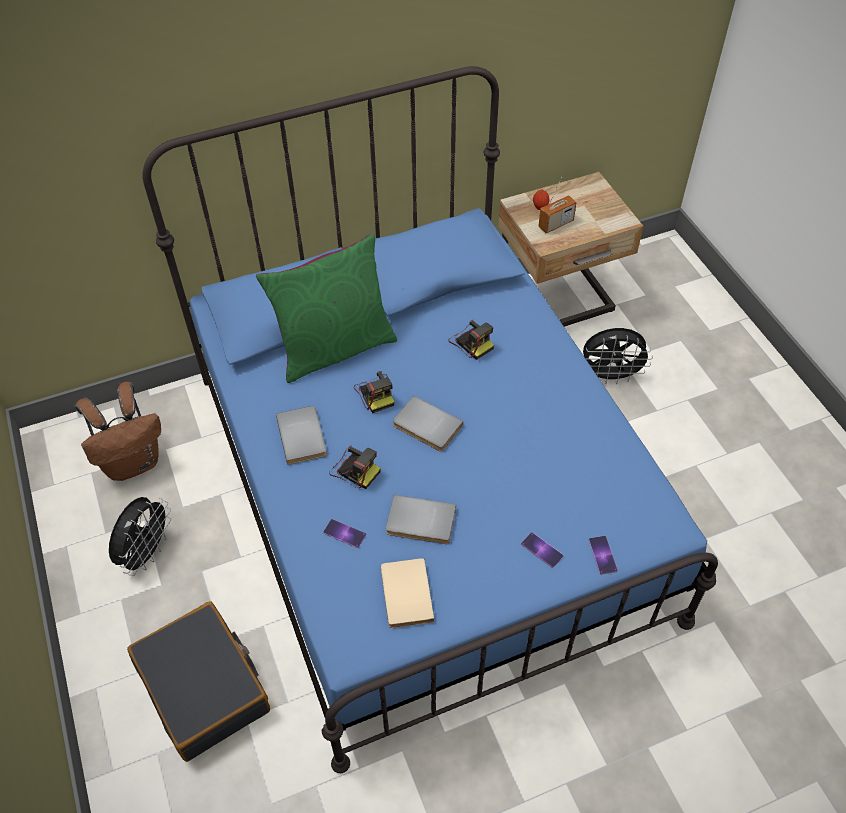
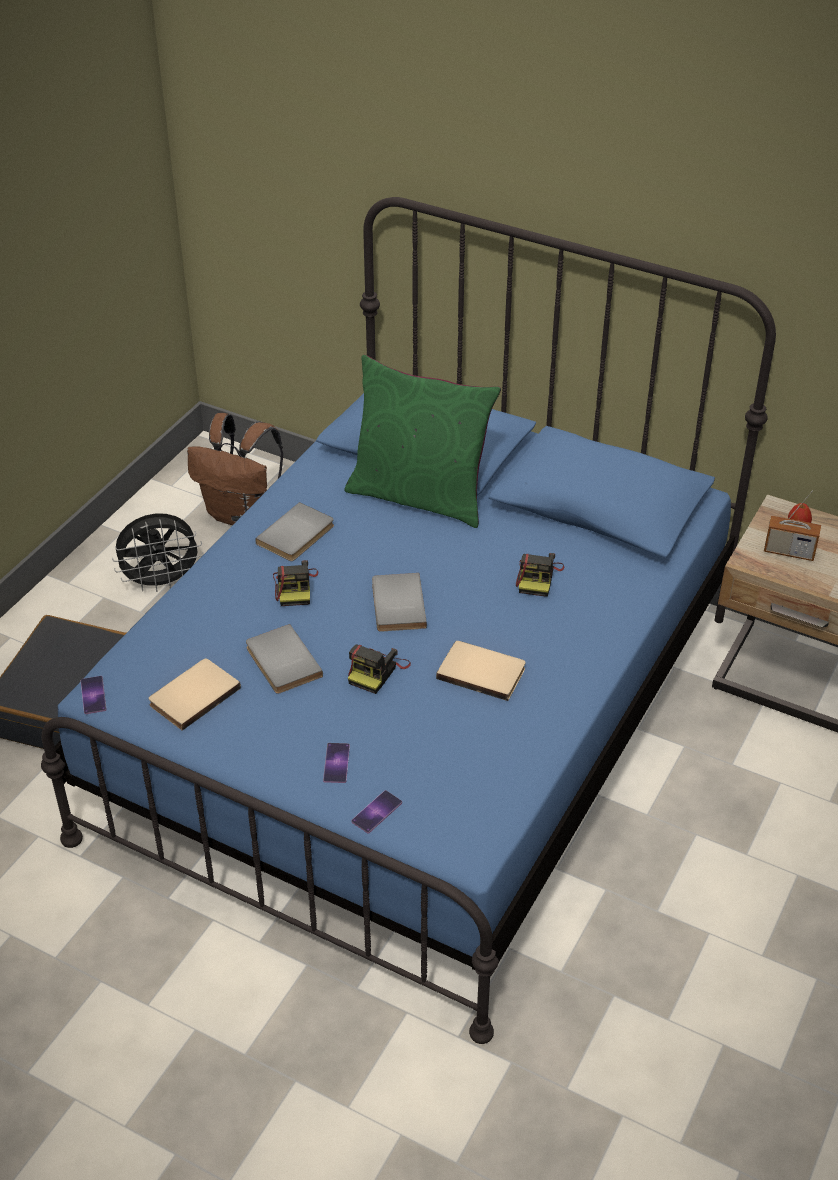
camera: 50 degrees right, 10 degrees down
(344, 533) = (219, 621): phone -> phone (93, 695)
(375, 393) = (397, 551): camera -> camera (377, 671)
(527, 422) = (482, 671): none -> beige book
(610, 376) = (744, 785): black fan -> none

